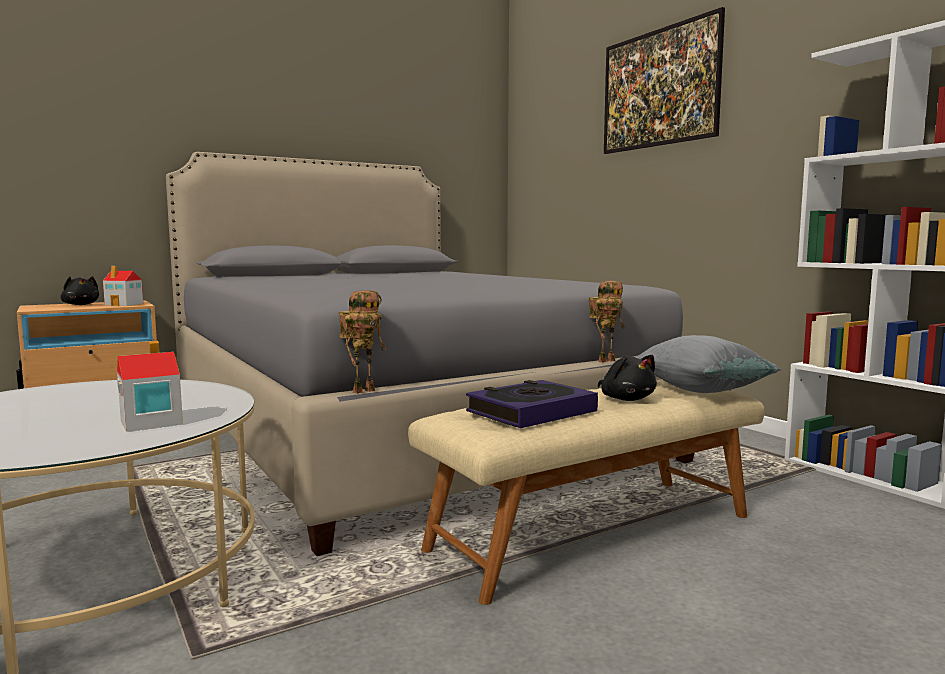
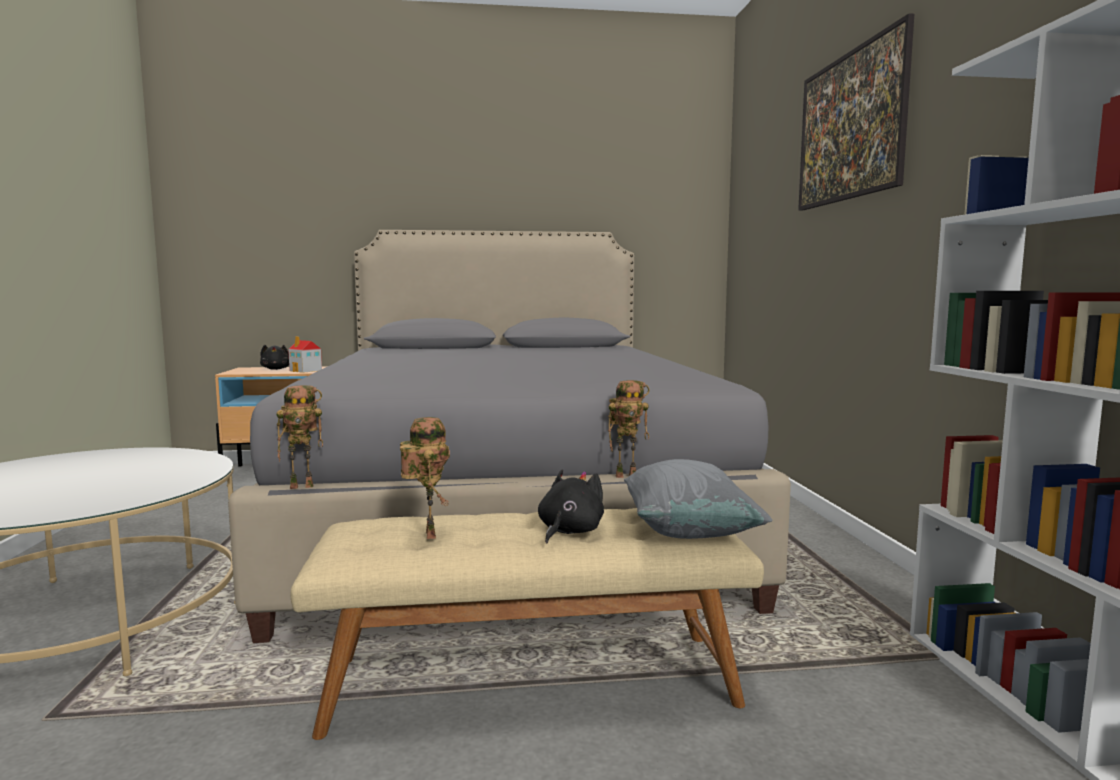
camera: 25 degrees right, 0 degrees up
(150, 422) = (88, 497): toy house -> none
(531, 412) = (427, 534): book -> toy robot
(626, 399) = (569, 531): black plush toy -> black plush toy turned 150 degrees counterclockwise

